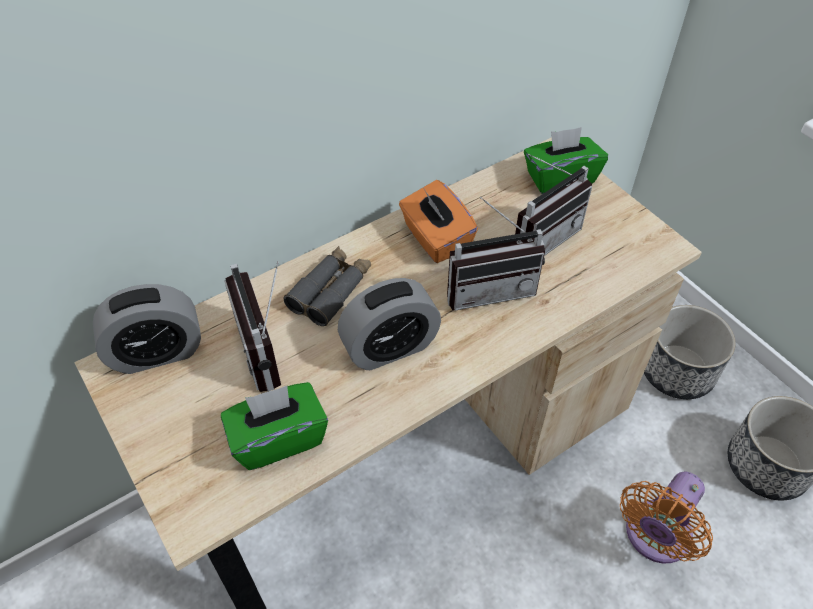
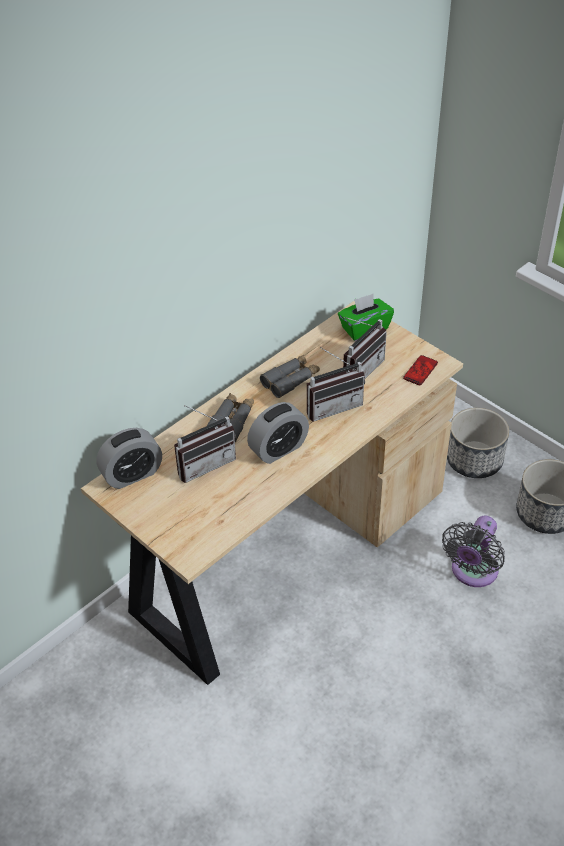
camera: 10 degrees left, 5 degrees down
(270, 351) = (204, 462): radio -> radio turned 90 degrees counterclockwise
(278, 438) = (225, 508): green tissue box -> none
(435, 239) = (290, 380): orange tissue box -> grey binoculars
(633, 254) = (420, 371): none -> phone
(654, 537) = (472, 572): orange fan -> grey fan

